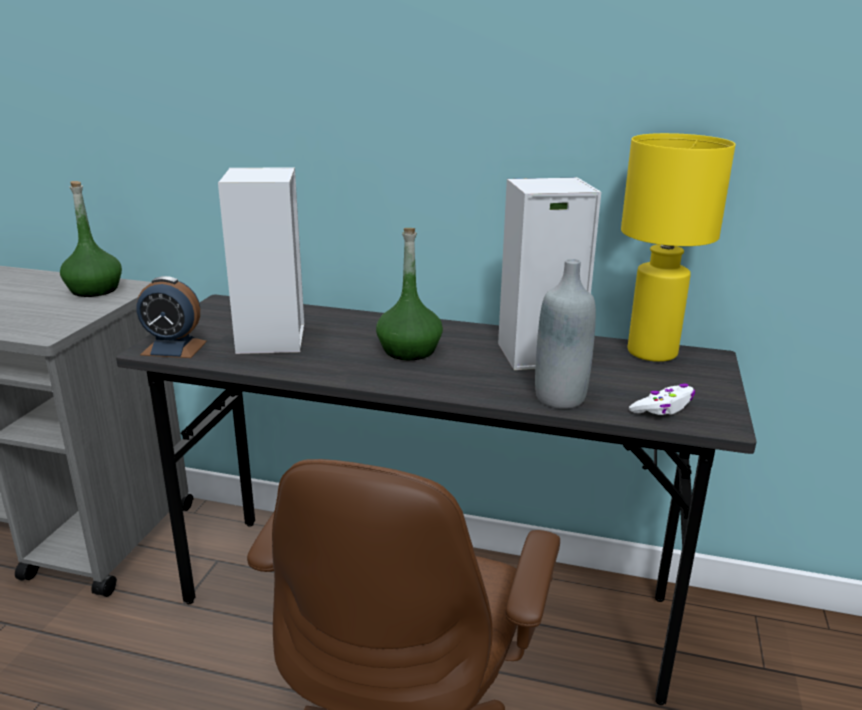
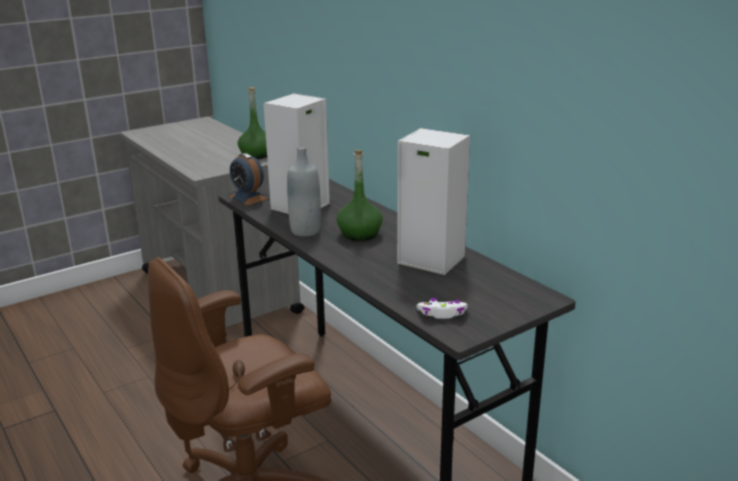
camera: 40 degrees right, 0 degrees up
(560, 398) = (392, 287): grey bottle -> grey bottle (305, 231)
(652, 353) = (509, 282): yellow table lamp -> none

